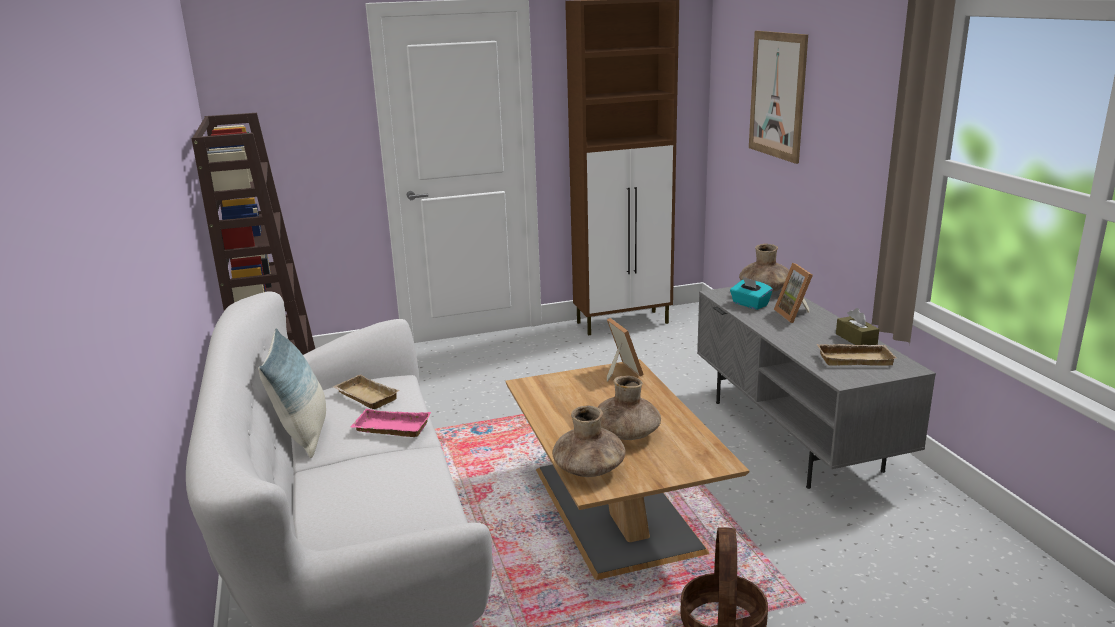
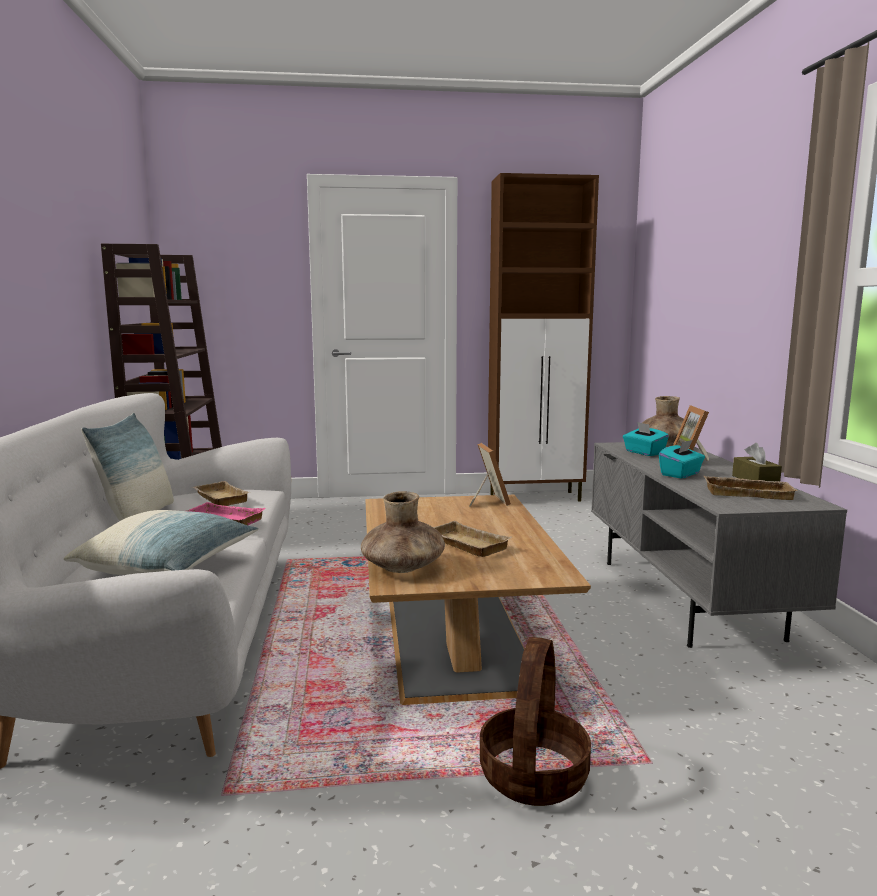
camera: 10 degrees right, 10 degrees down
(385, 496) = (169, 567): none -> pillow
(627, 434) = (464, 544): brown vase -> beige tray
(777, 95) = (691, 259): picture -> none
(792, 336) = (681, 474): none -> turquoise tissue box

